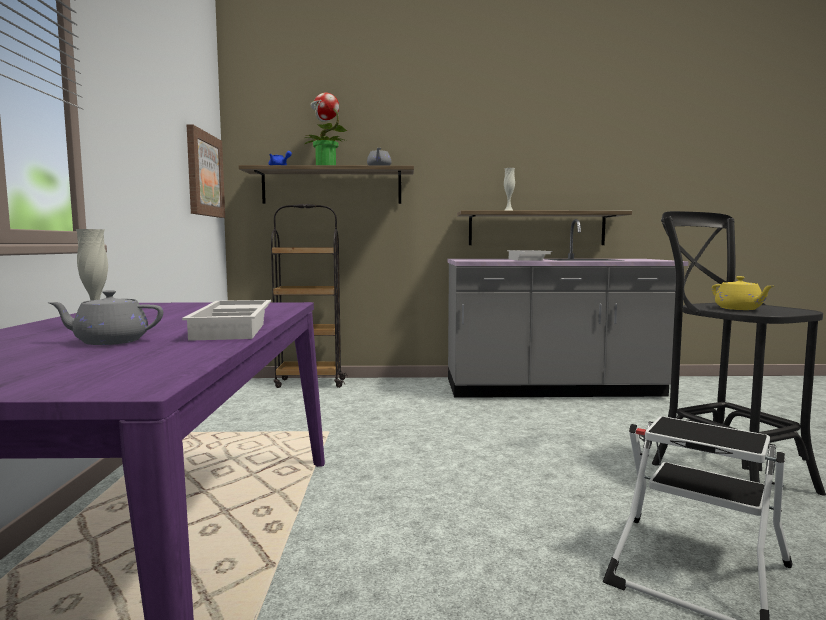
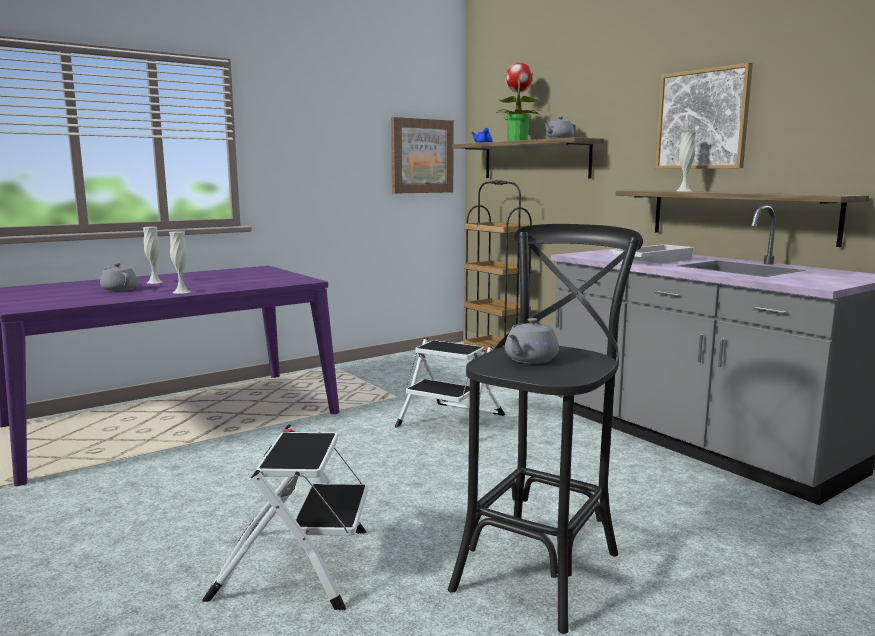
camera: 55 degrees right, 5 degrees up
(235, 327) = (181, 292): white tray -> white vase
(426, 430) = (452, 421): none -> step ladder
(503, 161) = (702, 119): none -> picture
(739, 309) = (530, 359): yellow teapot -> grey teapot

